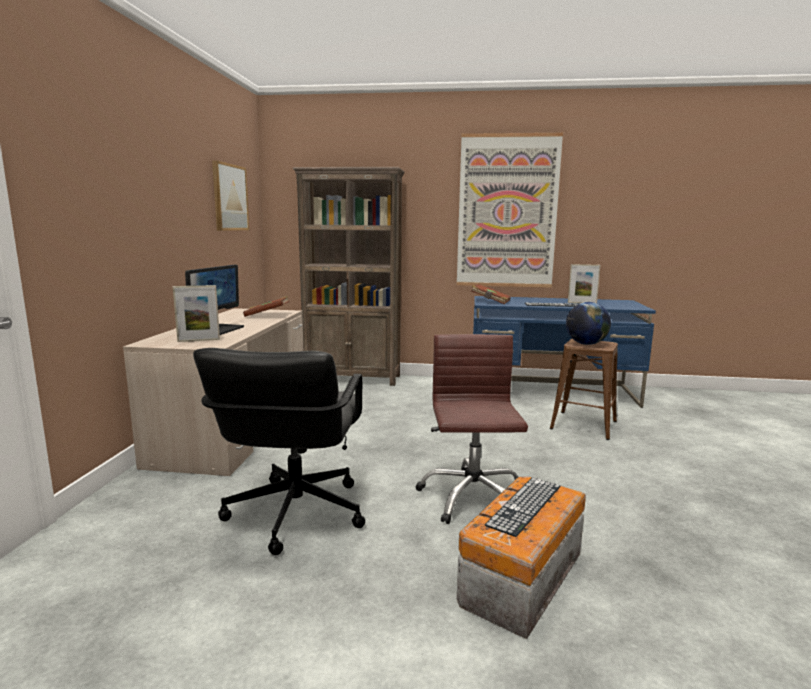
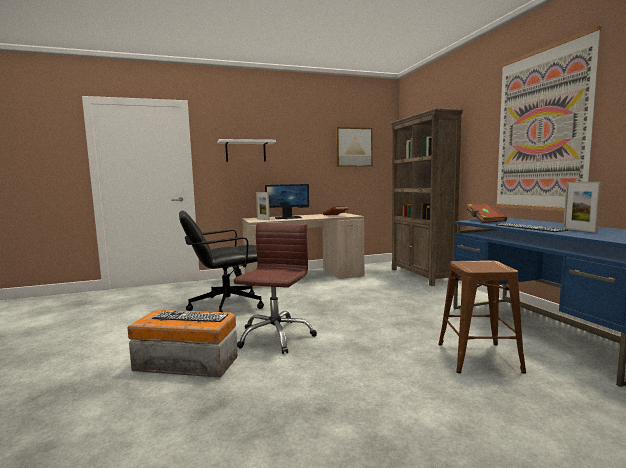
camera: 65 degrees right, 5 degrees down
(108, 195) = (245, 151): none -> white shelf
(472, 497) = (275, 336): brown office chair -> brown office chair turned 45 degrees counterclockwise
(586, 344) = (474, 264): globe -> none

